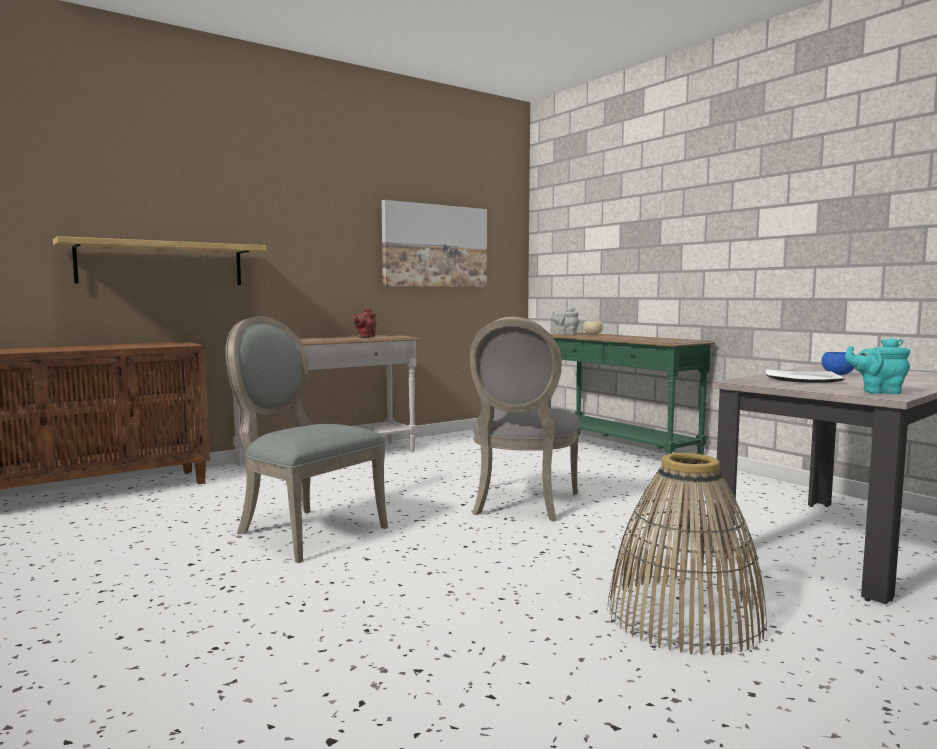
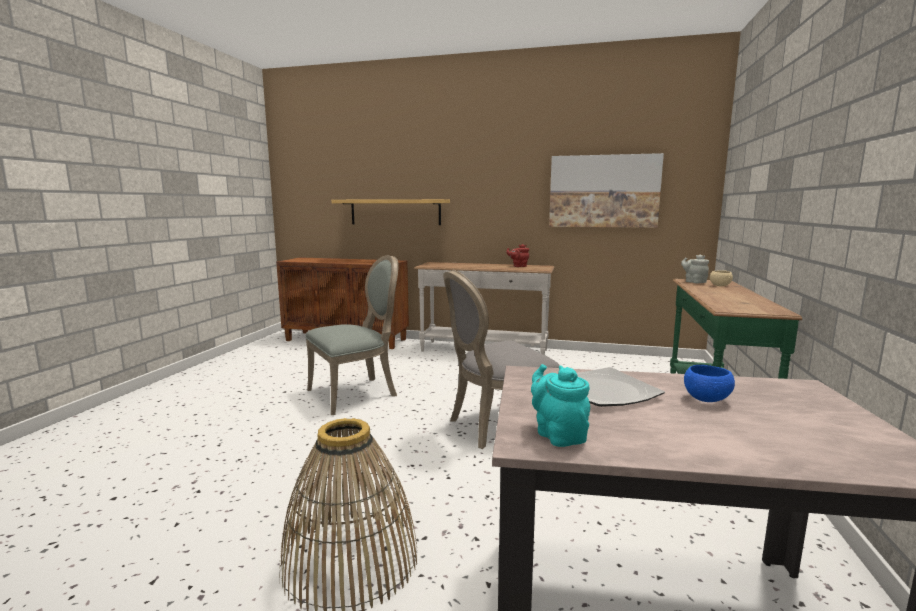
camera: 50 degrees right, 5 degrees up
(304, 531) = (356, 393): grey chair -> grey chair turned 60 degrees clockwise

